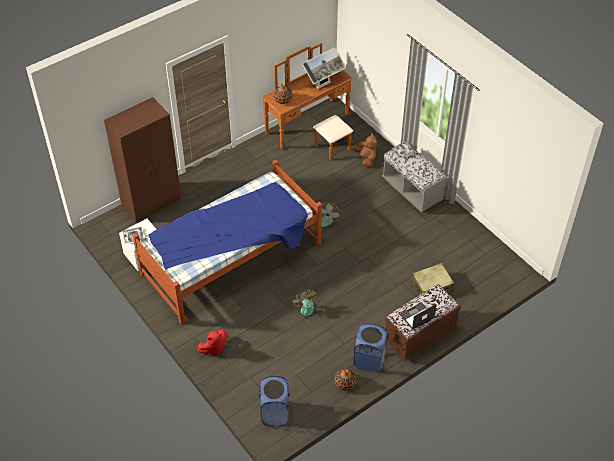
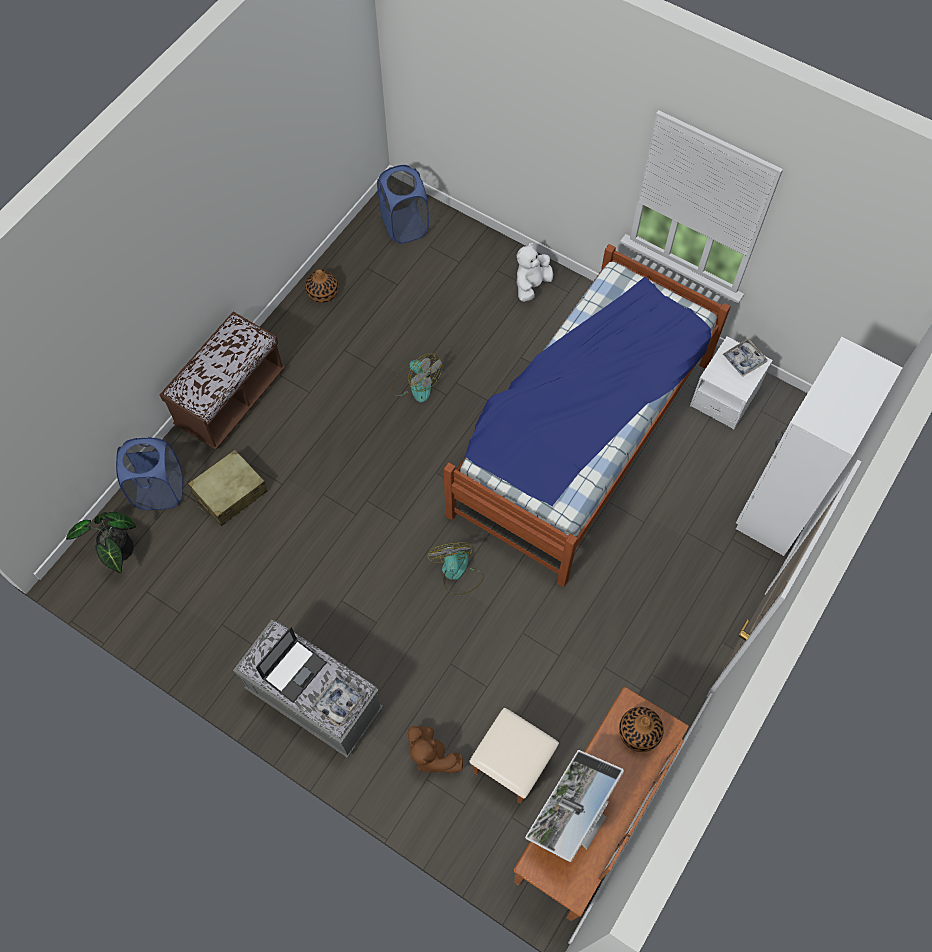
camera: 160 degrees right, 15 degrees up
(152, 202) = (779, 504): brown wardrobe -> white wardrobe
(214, 348) = (531, 285): red plush toy -> white plush toy
(369, 360) = (298, 337): blue laundry basket -> blue laundry basket (159, 490)
(416, 316) = (226, 348): laptop -> laptop (294, 669)
(498, 275) = (117, 552): none -> potted plant

